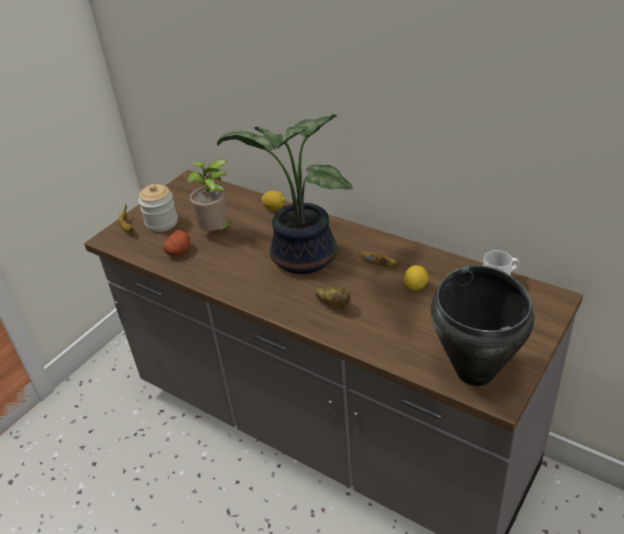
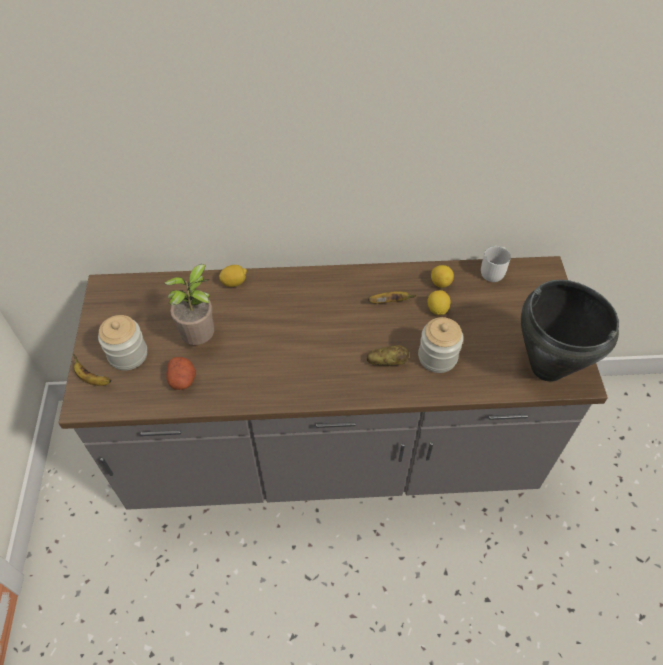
camera: 40 degrees left, 15 degrees up
(300, 258) = (313, 329): potted plant -> none
(379, 319) = (437, 357): none -> jar
(438, 269) = (440, 283): none -> lemon

